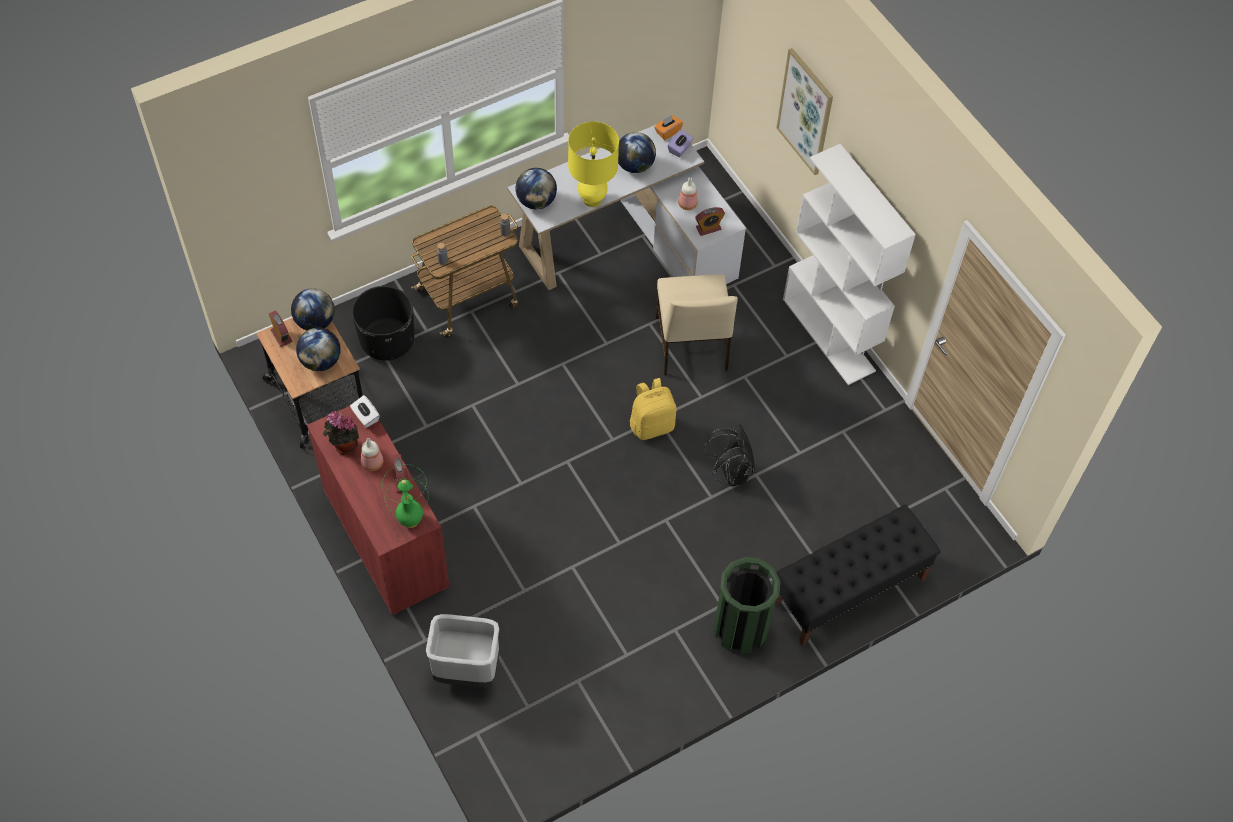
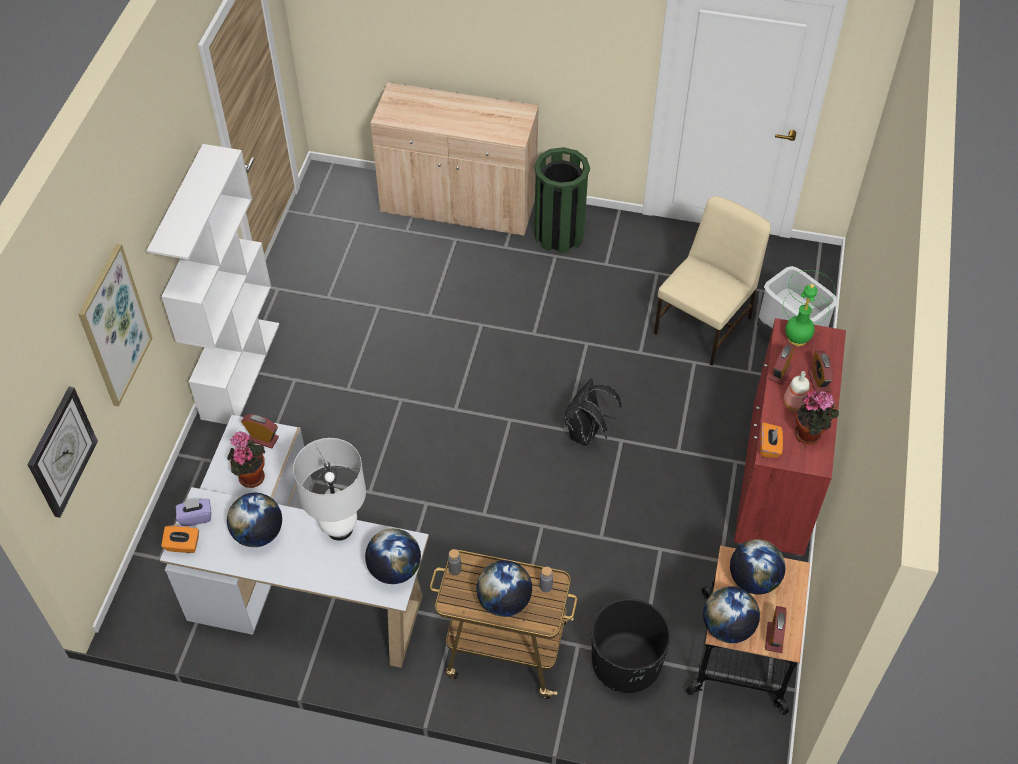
camera: 135 degrees left, 5 degrees down
(365, 417) = (769, 447): white tissue box -> orange tissue box
(368, 494) = (818, 381): none -> alarm clock
(459, 236) = (504, 601): none -> globe
(592, 199) = (340, 529): yellow table lamp -> white table lamp
(652, 425) = (466, 407): yellow backpack -> none
(688, 204) = (250, 475): bottle -> potted plant
(690, 345) = (358, 446): beige chair -> beige chair (704, 325)
(730, 472) = (446, 330): black backpack -> black backpack (587, 434)
(745, 52) = (61, 452): none -> wall clock
(848, 591) = (458, 205): black bench -> beige cabinet

